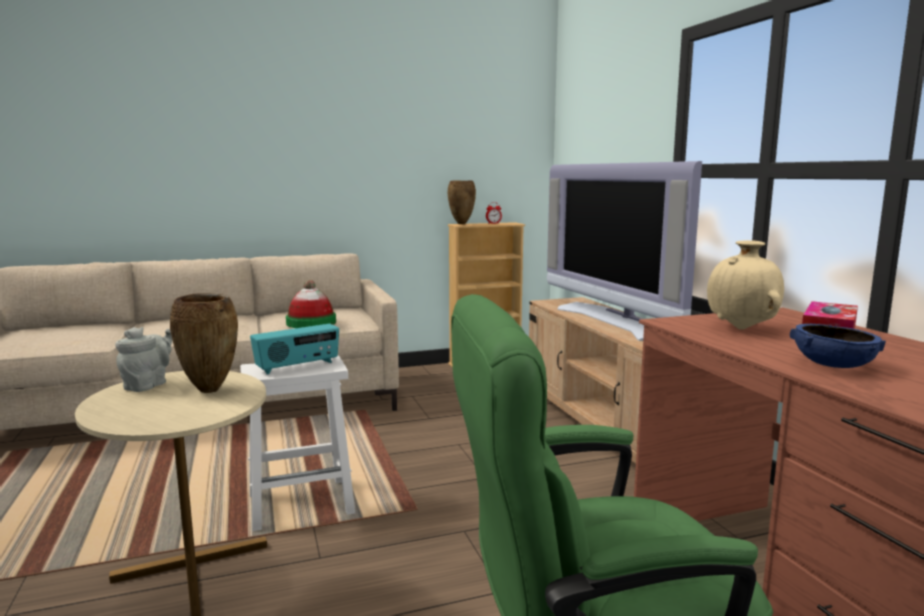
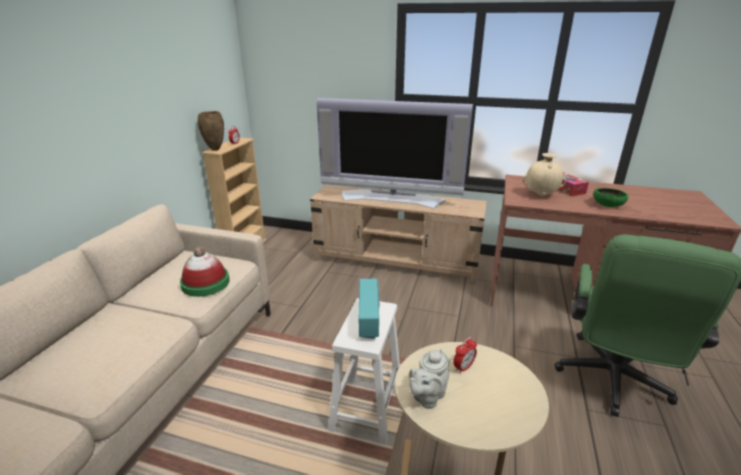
camera: 55 degrees left, 15 degrees up
(148, 385) = (427, 397): grey teapot -> grey teapot turned 105 degrees counterclockwise
(211, 390) = (463, 367): brown vase -> alarm clock
(832, 365) = (607, 205): blue bowl -> green bowl

